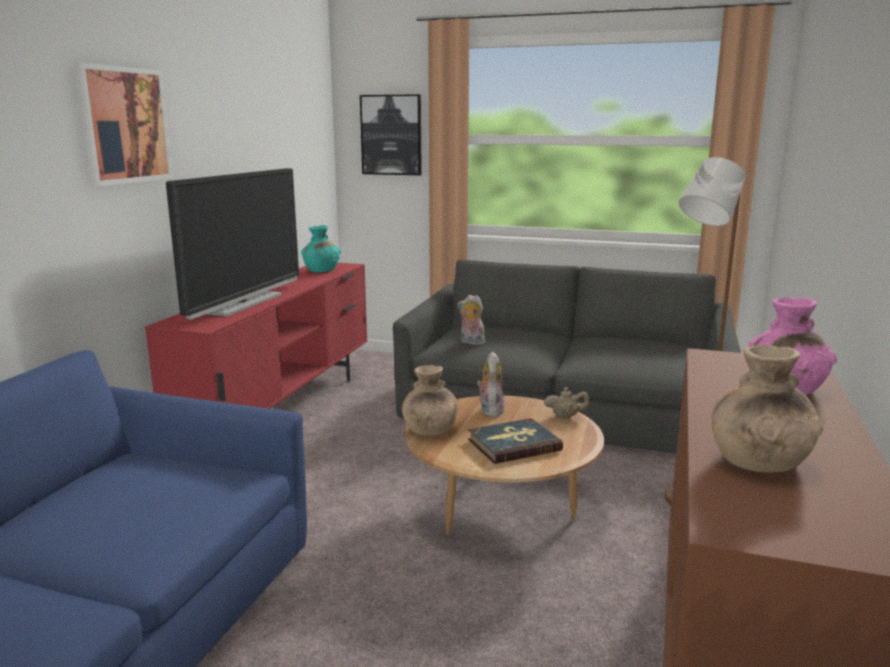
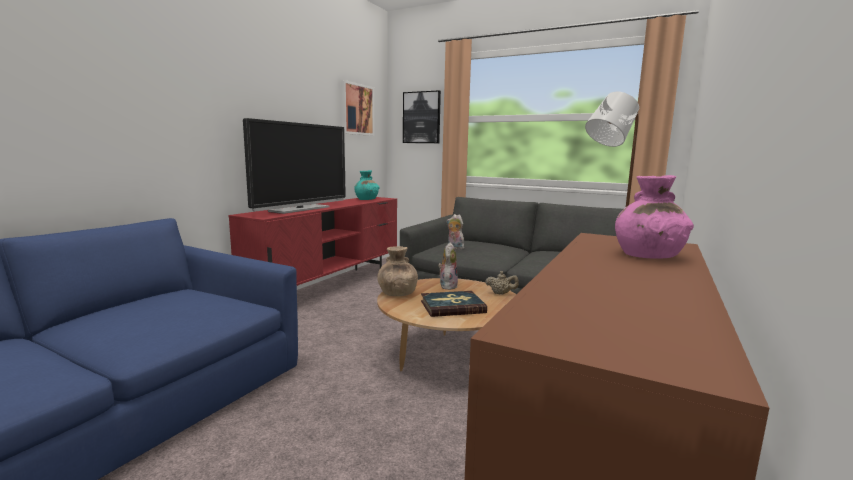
camera: 10 degrees right, 5 degrees down
(124, 125) = (223, 84): picture -> picture (357, 109)
(758, 462) = (590, 292): brown vase -> none

